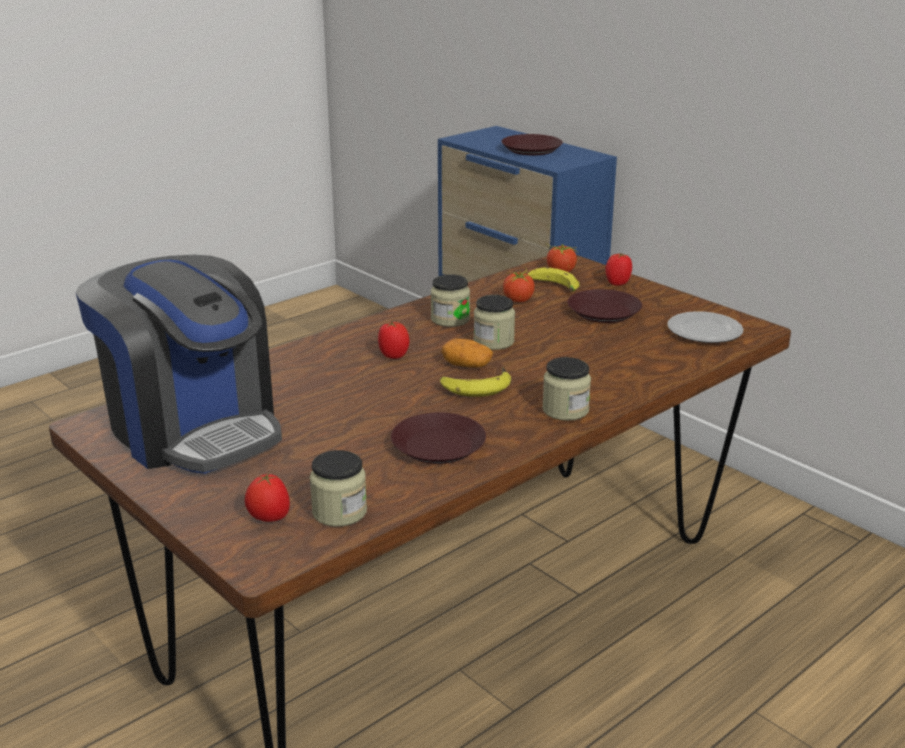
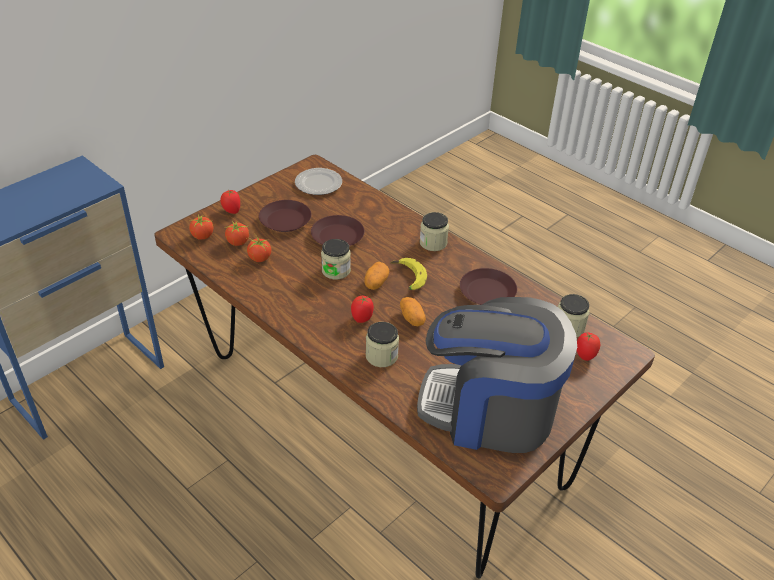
camera: 95 degrees left, 15 degrees up
(193, 428) = (489, 411): coffee machine -> coffee machine turned 120 degrees counterclockwise
(387, 387) = (412, 318): none -> potato
(450, 319) = (295, 292): jar -> jar (381, 356)
(531, 149) = (42, 197): brown plate -> brown plate (337, 237)
(550, 288) = (238, 242): banana -> tomato

